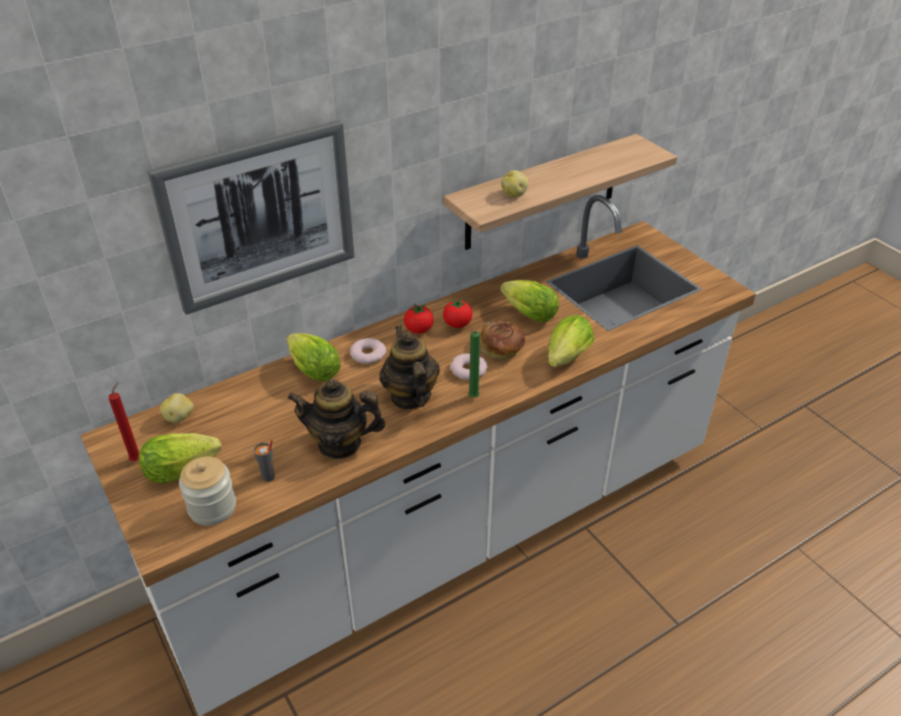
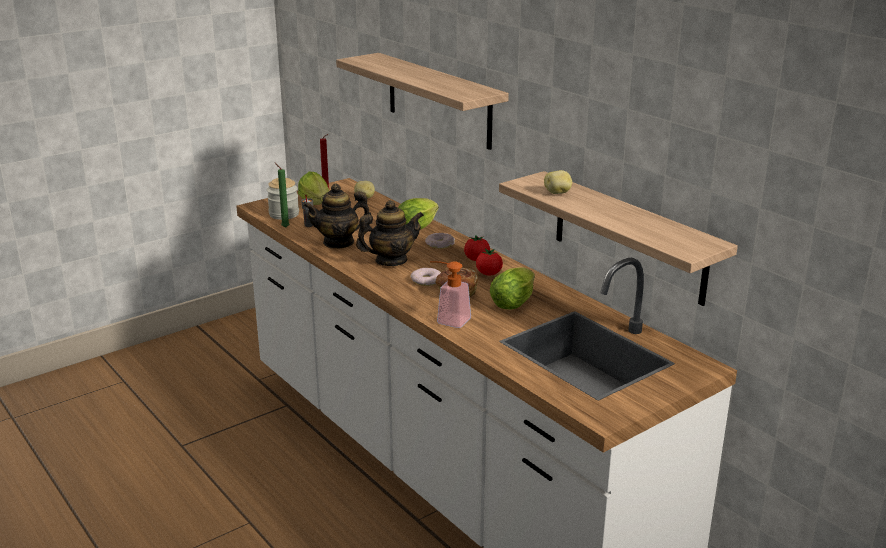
camera: 85 degrees right, 15 degrees down
(259, 216) = (438, 100): picture -> shelf
(340, 444) = (339, 242): teapot -> teapot turned 105 degrees counterclockwise
(472, 398) = (391, 283): green candle -> green candle (284, 227)
(565, 359) = (448, 320): lettuce -> soap dispenser

